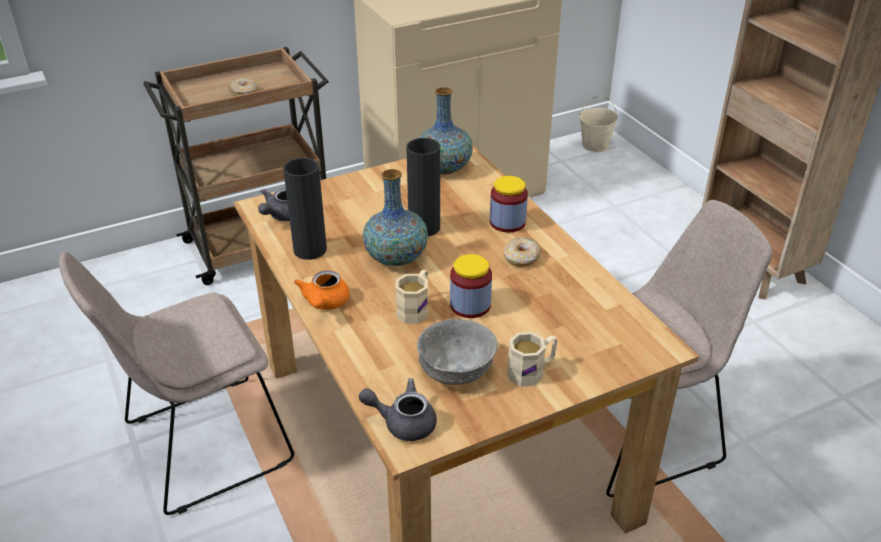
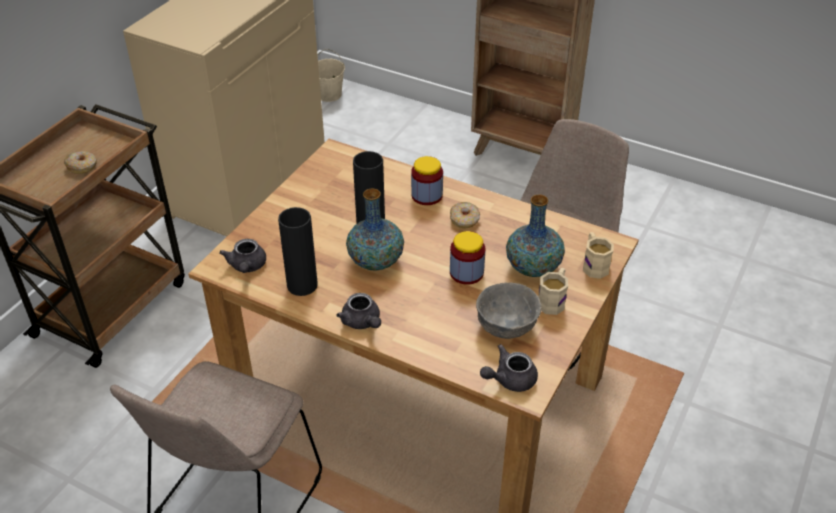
camera: 35 degrees left, 5 degrees up
(325, 304) = (362, 322): orange teapot -> grey teapot
(415, 308) = (431, 293): beige mug -> beige mug (594, 264)
(444, 168) = (333, 169): vase -> vase (533, 267)

